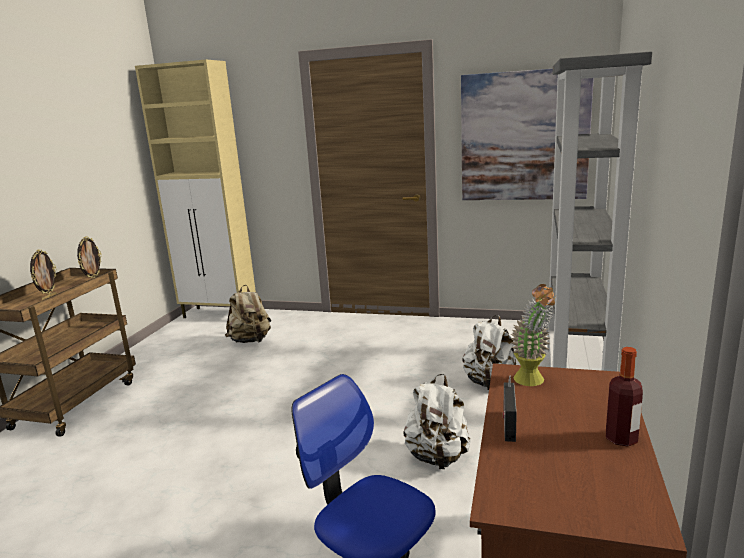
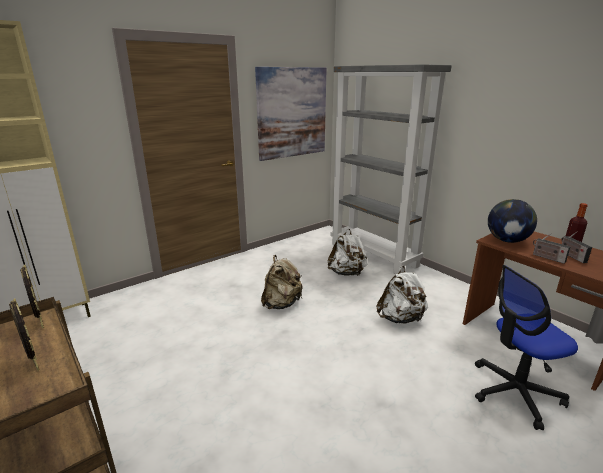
camera: 55 degrees left, 5 degrees up
(251, 341) = (140, 325): beige backpack -> beige backpack (281, 304)
(533, 383) = (507, 240): potted plant -> globe
(557, 444) = (571, 256): none -> radio

